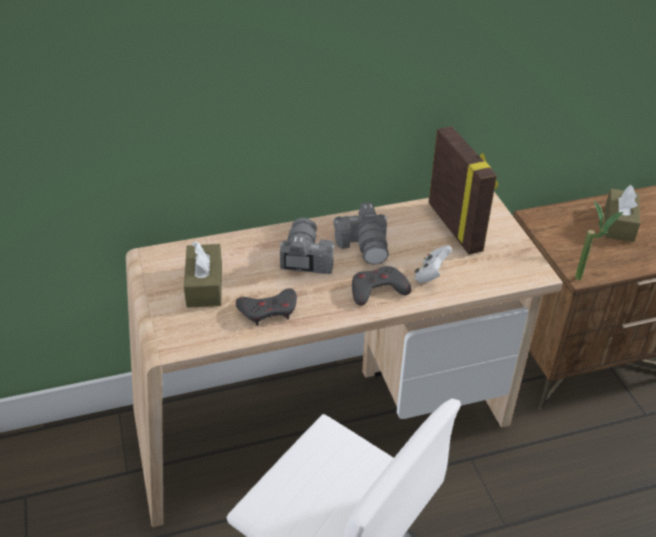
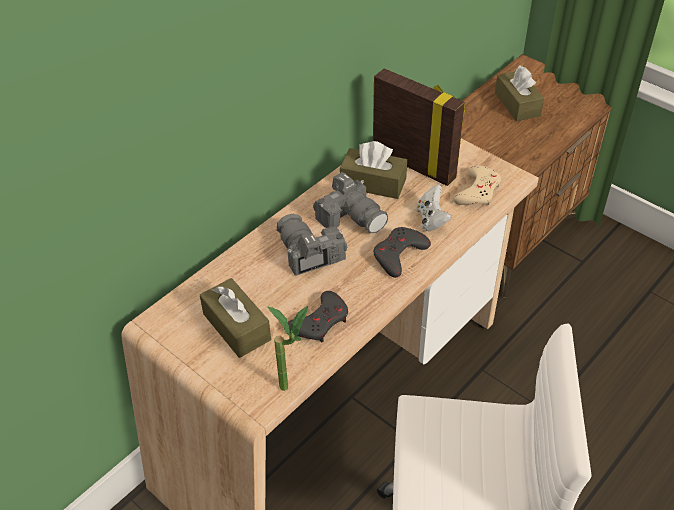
camera: 30 degrees left, 5 degrees up
(406, 227) = (373, 183): none -> brown tissue box
(493, 270) = (478, 191): none -> beige game controller
(585, 280) = (531, 167): potted plant -> potted plant (293, 386)

